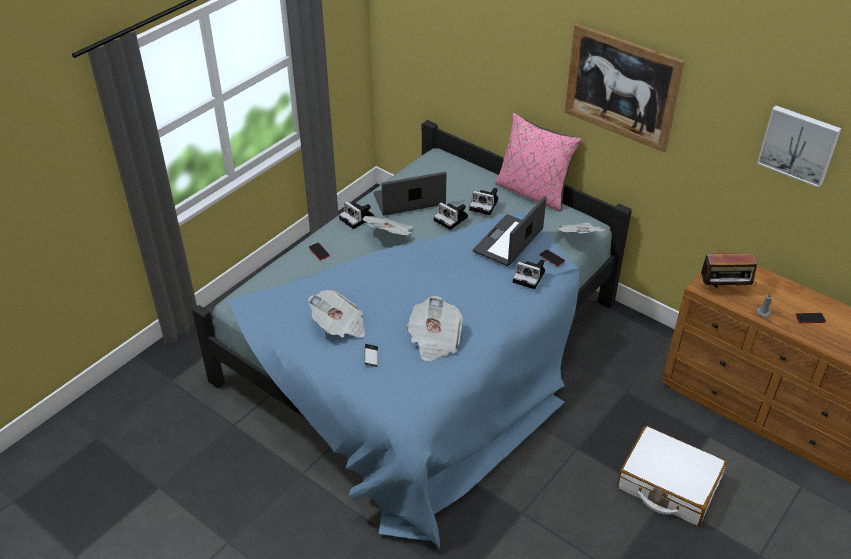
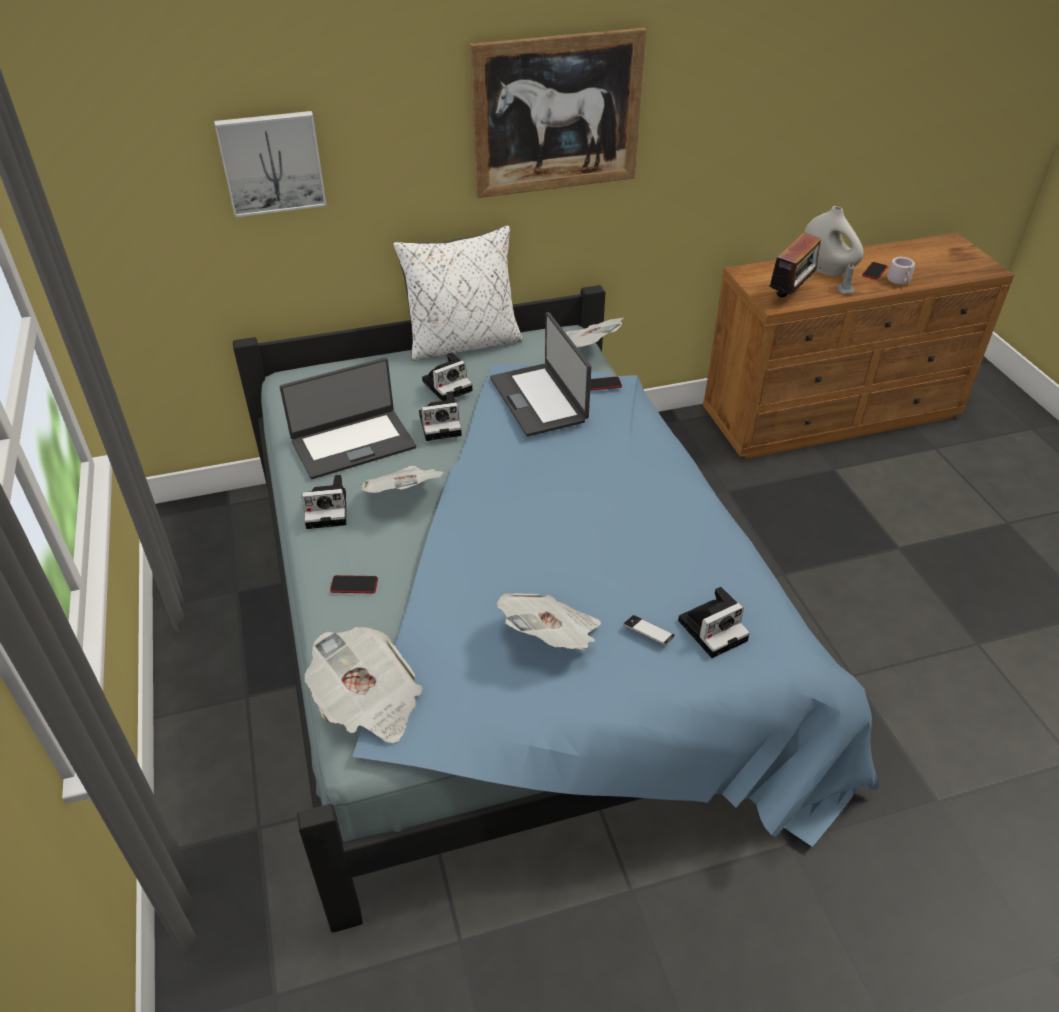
camera: 55 degrees left, 0 degrees up
(409, 200) = (352, 443): laptop -> laptop turned 135 degrees counterclockwise
(434, 340) = (666, 552): newspaper -> newspaper (368, 703)
(530, 277) = (621, 415): camera -> camera (714, 628)
(533, 192) = (463, 343): pink pillow -> white pillow
(668, 485) = (881, 533): white suitcase -> none
(780, 295) = (827, 270): none -> white vase
(799, 144) = (799, 76): picture -> picture (272, 162)
(813, 335) = (900, 281): none -> grey mug

